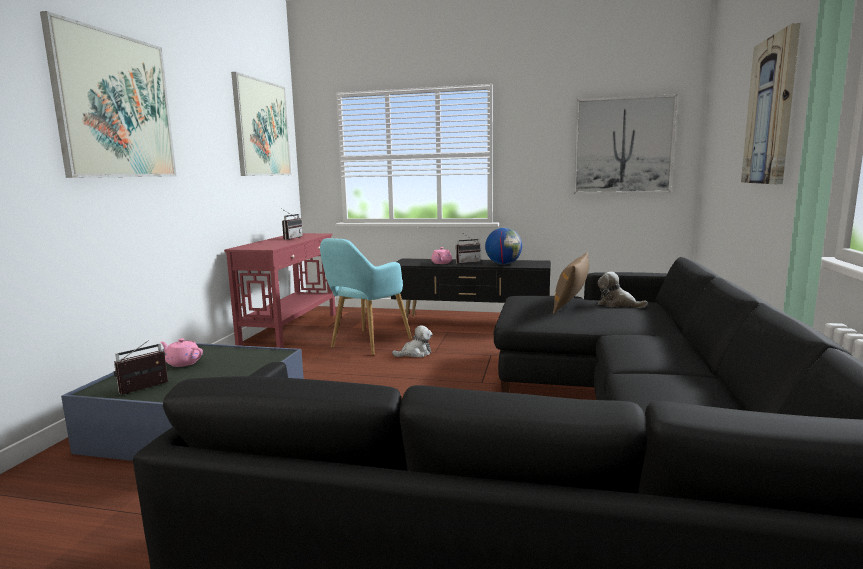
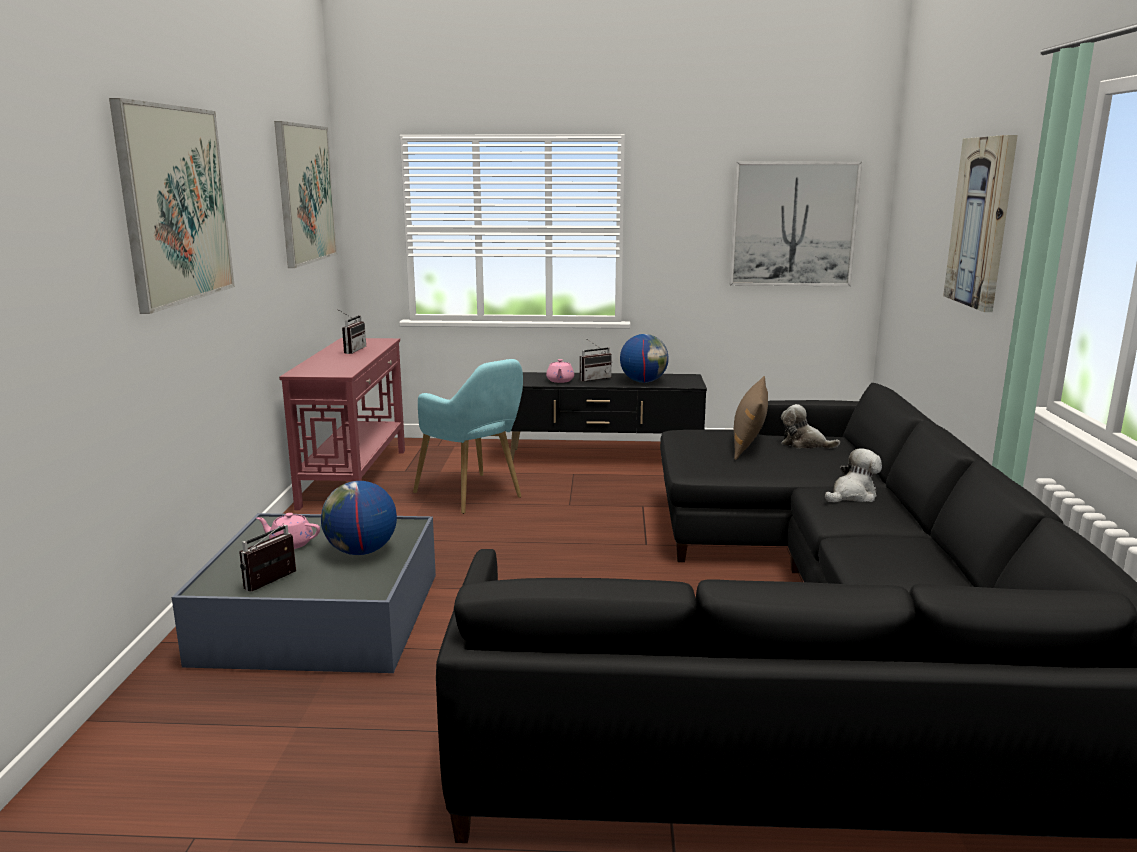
camera: 10 degrees left, 5 degrees up
(229, 370) = (361, 551): none -> globe
(366, 344) = (473, 496): turquoise armchair -> turquoise armchair turned 60 degrees counterclockwise
(415, 353) = (545, 508): plush toy -> plush toy (852, 495)

